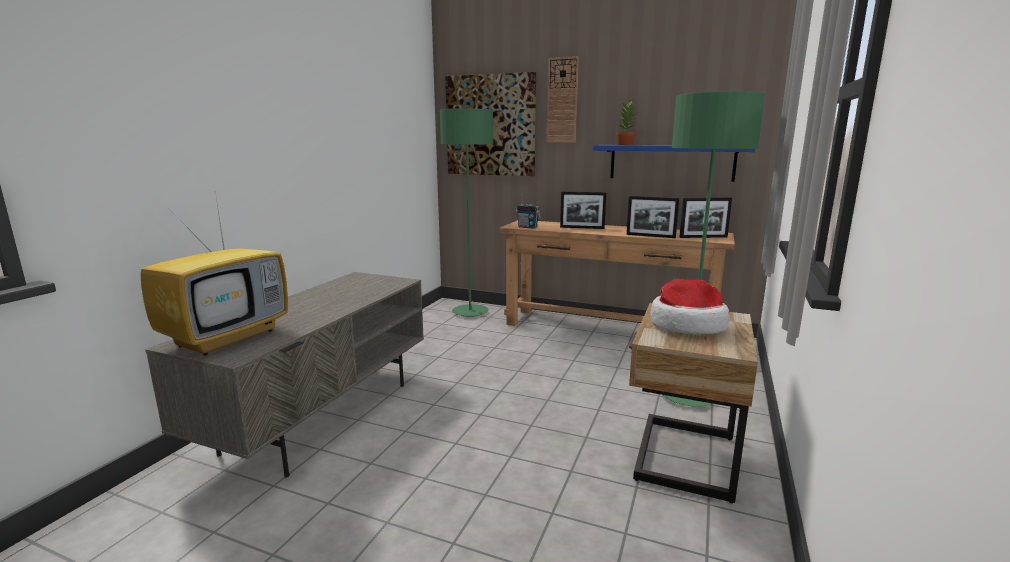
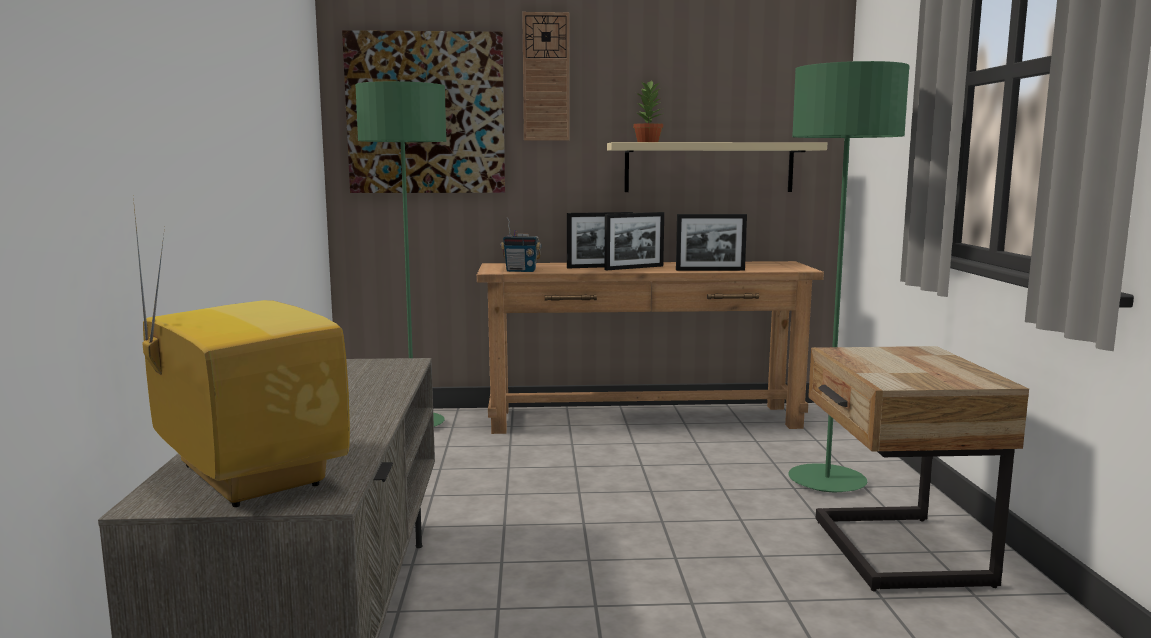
camera: 25 degrees left, 5 degrees down
(228, 337) = (244, 475): television -> television turned 45 degrees counterclockwise
(671, 162) = (709, 167): blue shelf -> beige shelf
(687, 325) = (896, 364): hat -> none
(703, 237) = (774, 267): picture frame -> picture frame (634, 268)

